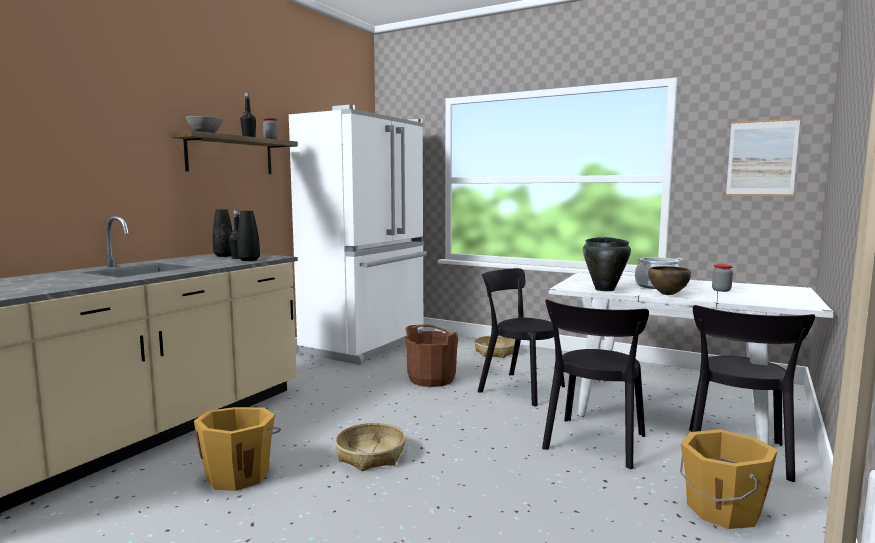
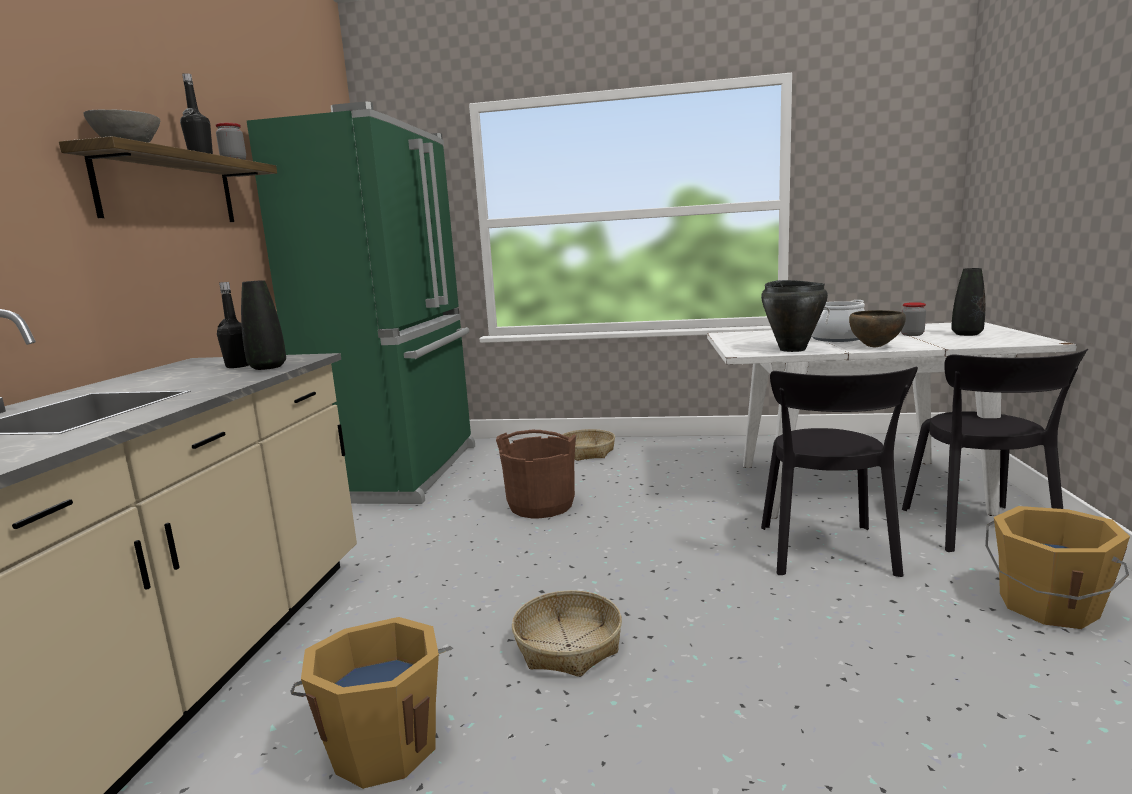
camera: 20 degrees left, 5 degrees up
(224, 256) = (202, 366): black vase -> black vase (966, 334)
(367, 345) = (404, 472): white fridge -> green fridge
(518, 388) = (662, 496): black chair -> none
(761, 158) = (894, 173): picture -> none

